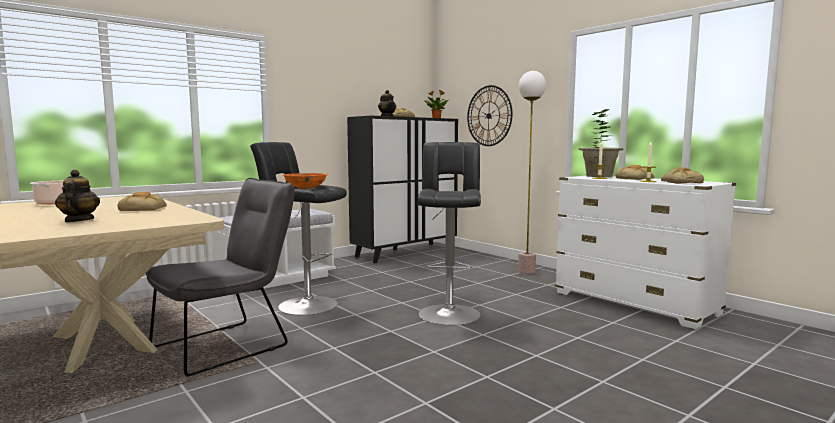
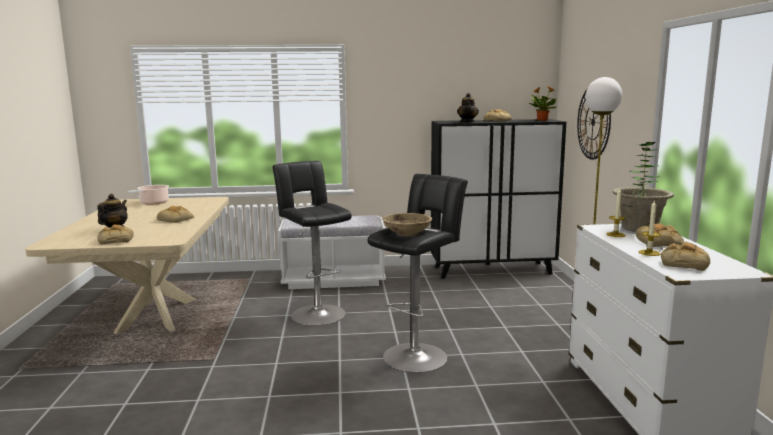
camera: 35 degrees right, 5 degrees up
(114, 225) = (116, 240): none -> bread
(229, 344) = (218, 338): grey chair -> none
(305, 188) = (314, 208): orange bowl -> none
(449, 192) = (407, 233): none -> beige bowl

